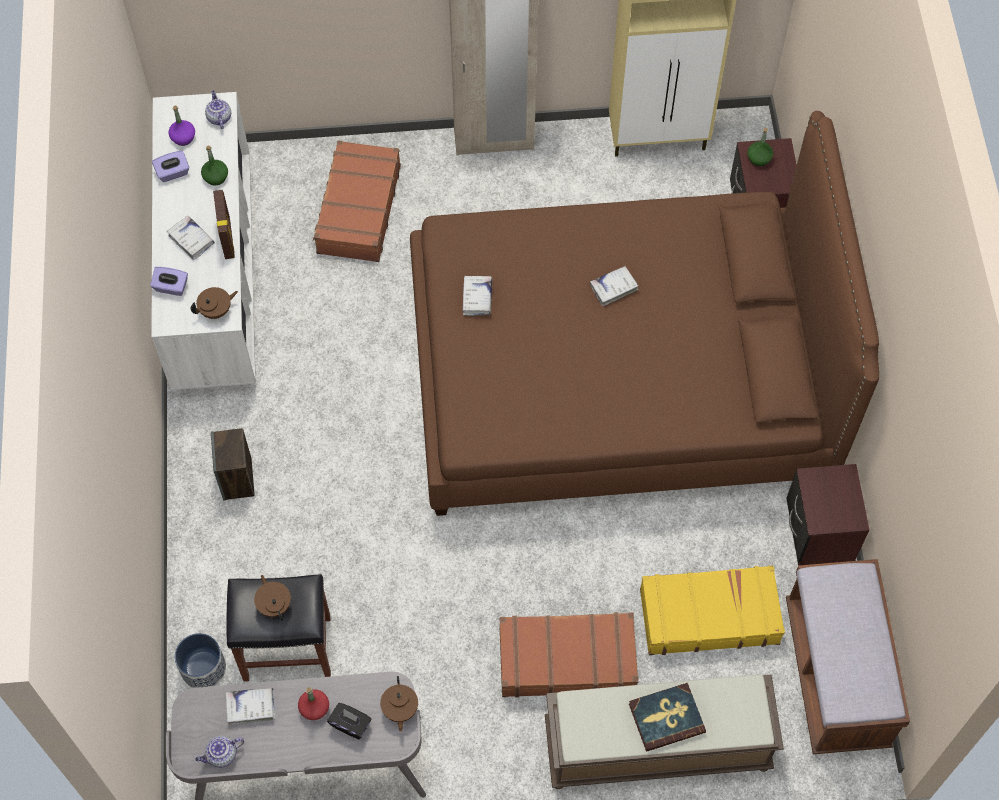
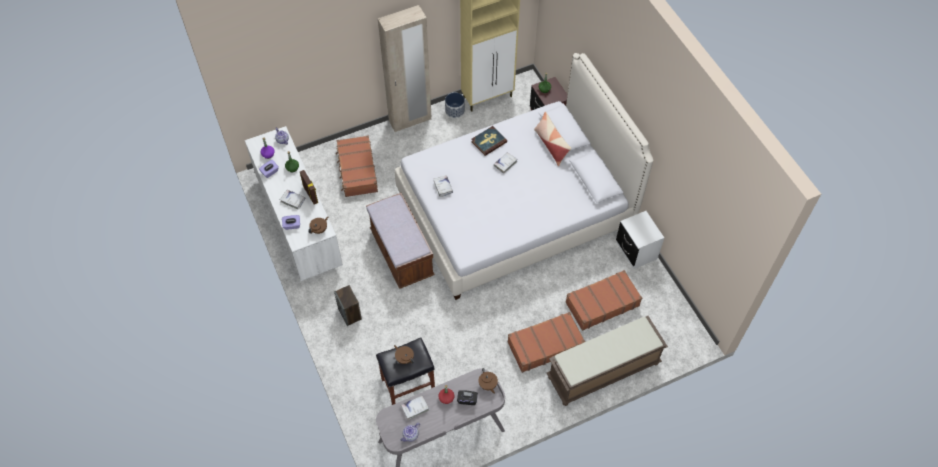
camera: 20 degrees left, 5 degrees down
(204, 668) = (370, 408): planter -> planter (455, 111)
(619, 375) = (515, 209): brown bed -> white bed
(666, 718) = (609, 350): book -> book (488, 141)
(708, 615) = (602, 304): yellow suitcase -> brown suitcase
(717, 277) = (551, 145): none -> pillow
(819, 532) = (636, 251): brown nightstand -> white nightstand
(836, 674) = (670, 311): brown bench -> brown bench (402, 253)

